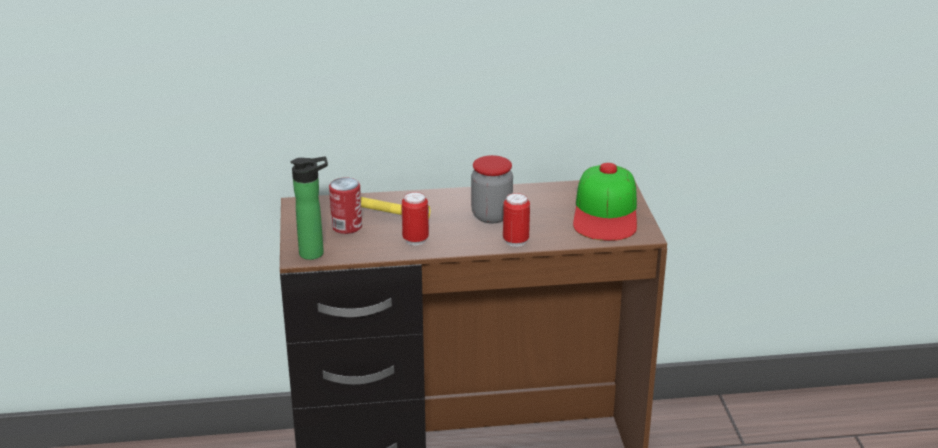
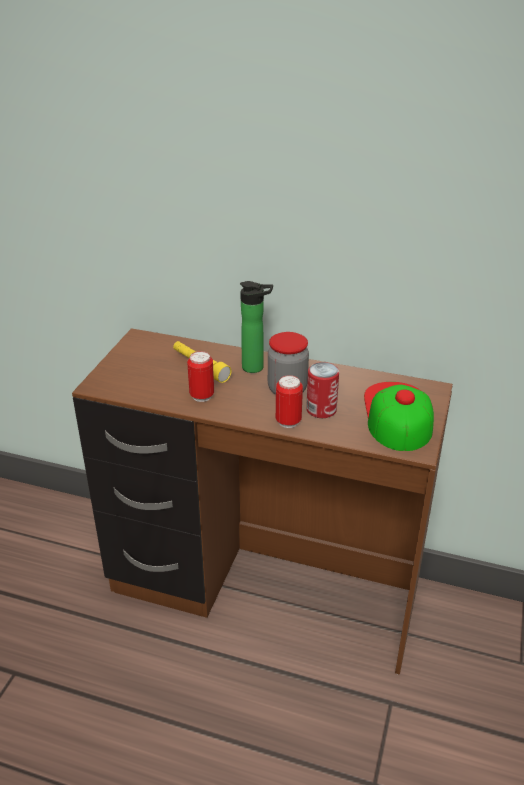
camera: 25 degrees right, 5 degrees up
(315, 253) = (111, 386): bottle -> bottle (256, 368)
(346, 226) = (157, 368): can -> can (321, 410)
(606, 212) = (397, 414): cap -> cap turned 150 degrees clockwise

